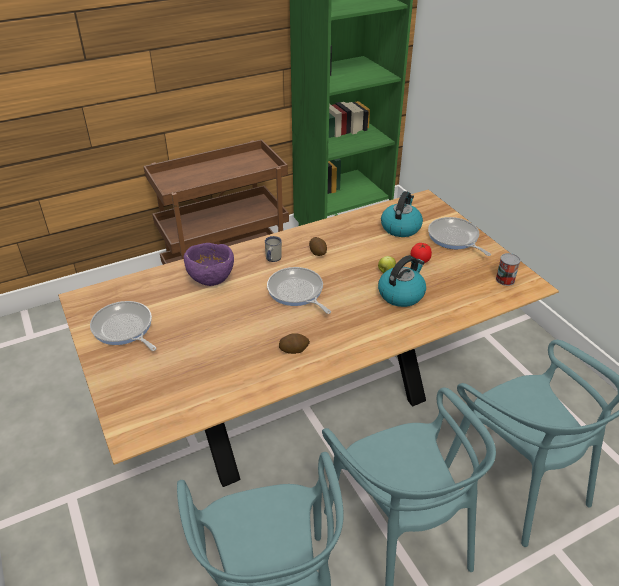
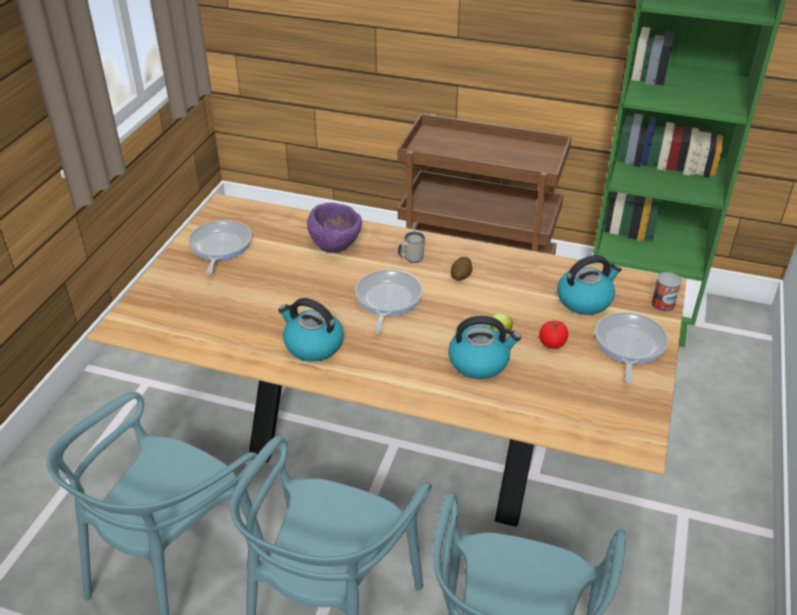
camera: 45 degrees right, 0 degrees up
(294, 349) = (312, 345): potato -> kettle
(505, 279) = (616, 420): can -> can (663, 304)

